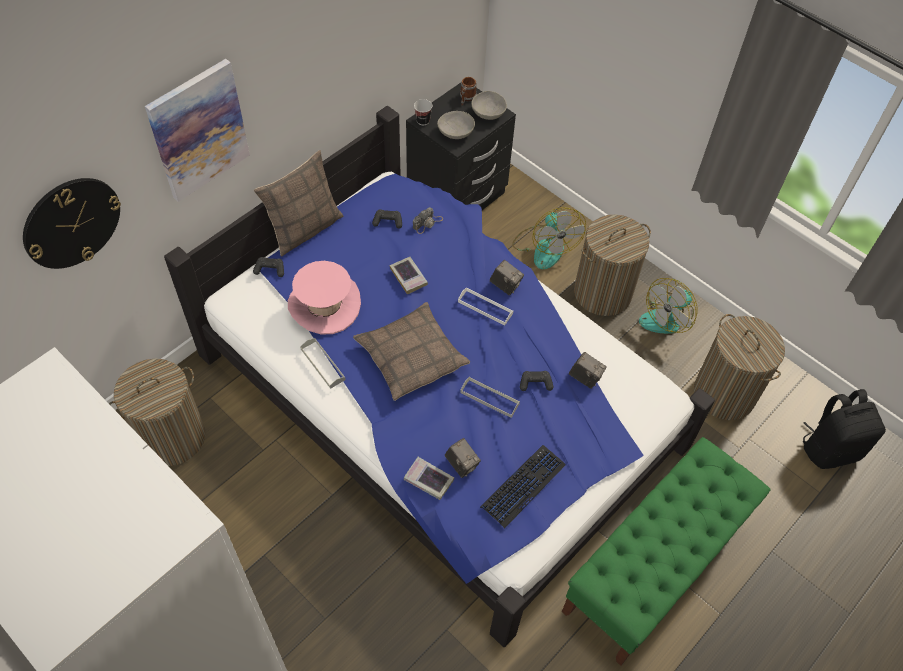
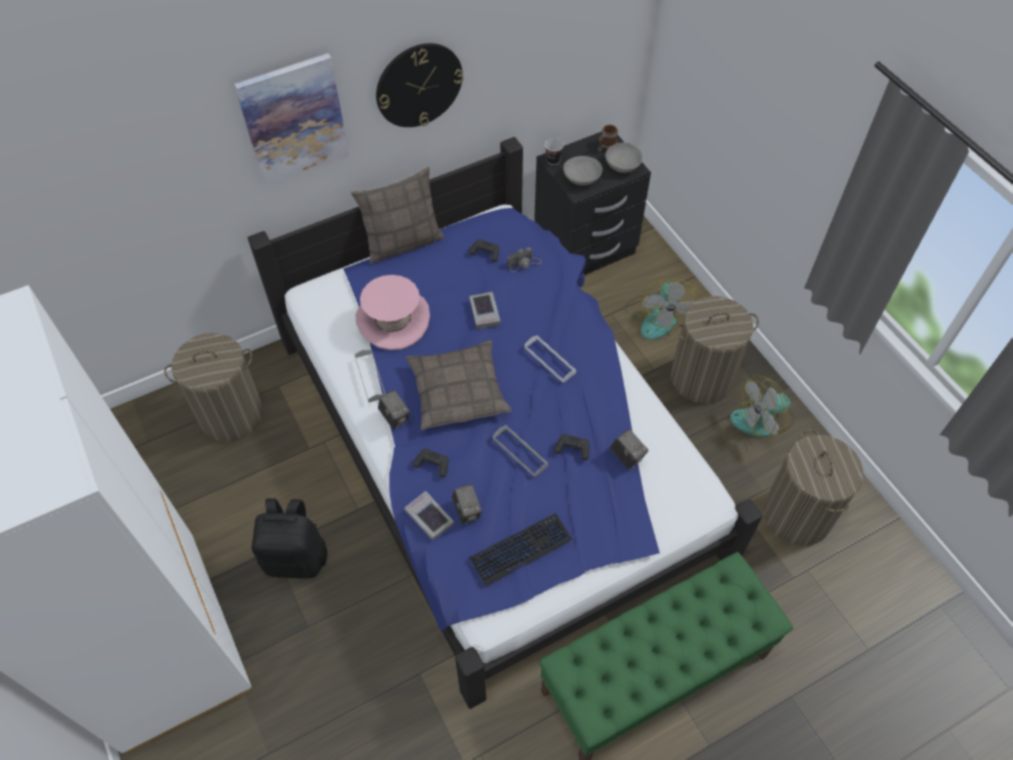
camera: 20 degrees right, 0 degrees up
(71, 222) = (149, 183): wall clock -> wall clock (419, 85)
(270, 269) = (355, 274): black game controller -> black game controller (433, 465)
(505, 285) = (579, 343): camera -> camera (395, 417)
(830, 448) = (897, 605): black backpack -> black backpack (296, 557)

